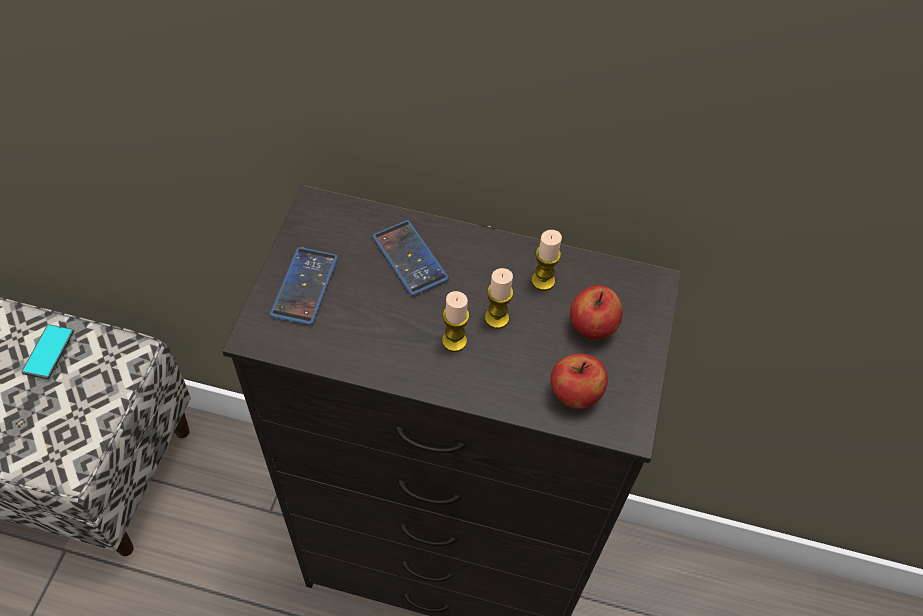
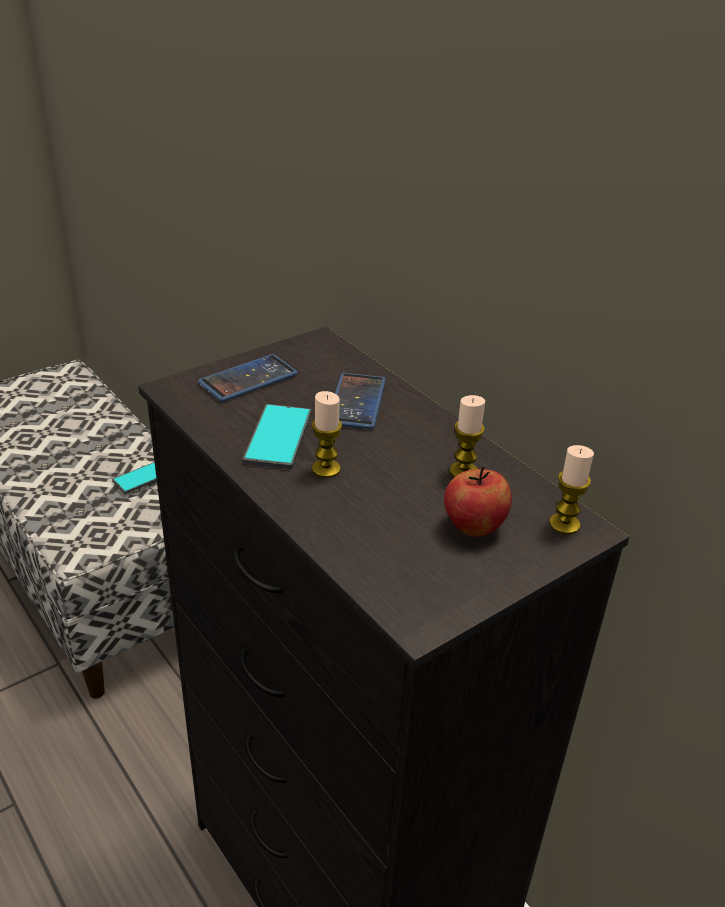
camera: 40 degrees right, 20 degrees down
(391, 333) = (278, 437): none -> phone
(496, 318) = (385, 474): candle -> candle (564, 524)
(574, 394) = (393, 564): apple -> none

